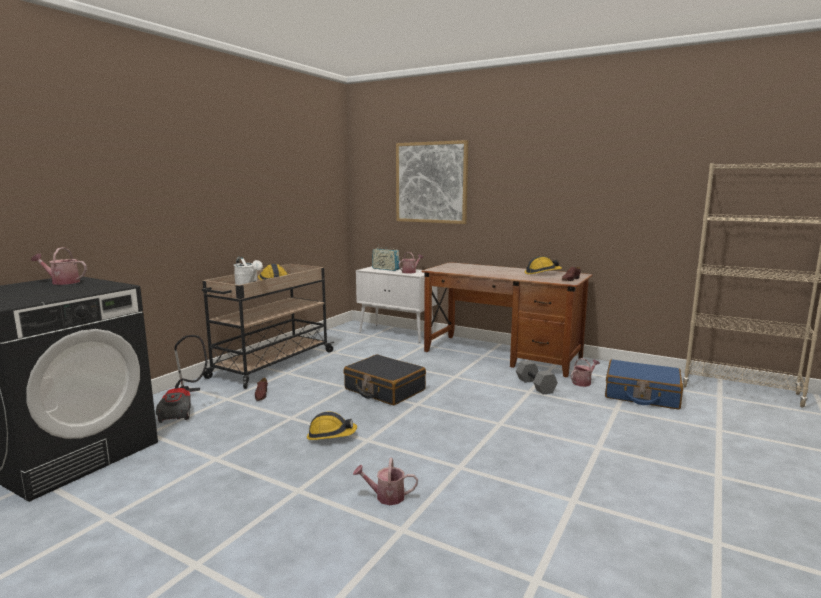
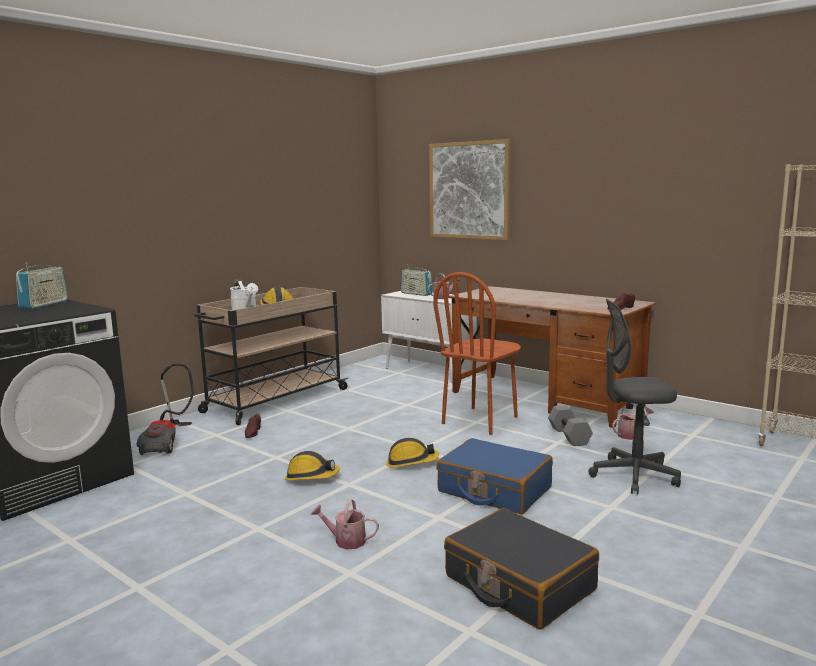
camera: 10 degrees right, 0 degrees up
(62, 282) = (44, 305): watering can -> radio
(384, 390) = (388, 433): black suitcase -> black suitcase (518, 583)
(457, 375) = (480, 420): none -> brown chair
(542, 273) = (592, 300): hard hat -> hard hat (411, 463)
(602, 418) = (633, 476): none -> grey office chair
(641, 395) = (698, 452): blue suitcase -> blue suitcase (494, 490)

